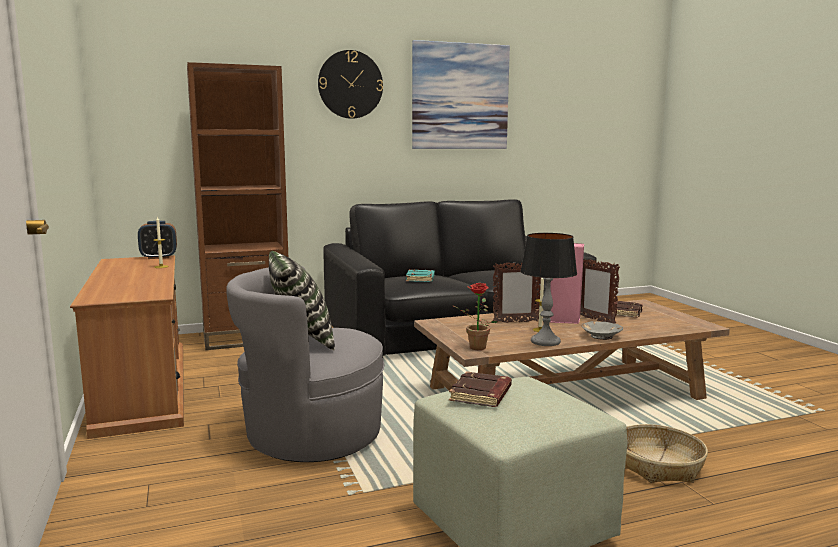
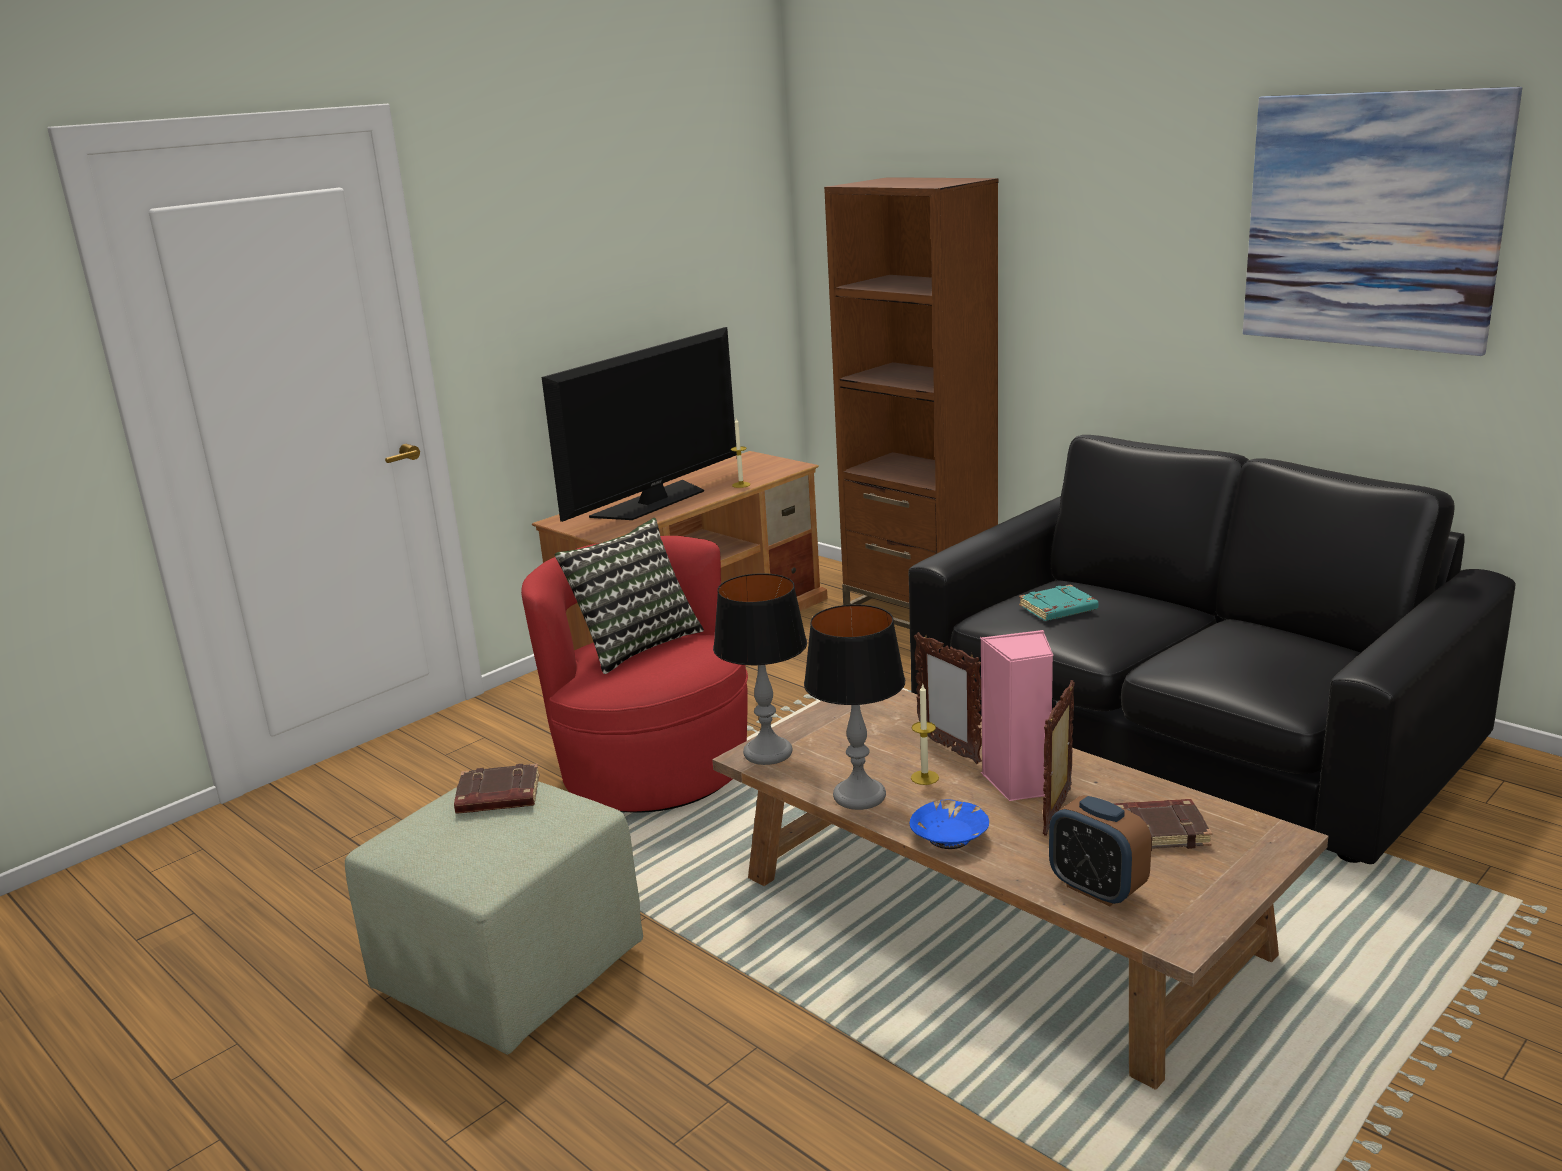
camera: 65 degrees right, 10 degrees up
(130, 281) = (653, 502): none -> television
(158, 257) = (791, 465): alarm clock -> alarm clock (1097, 889)
(310, 435) = (653, 769): grey armchair -> red armchair
(350, 84) = (1132, 196): wall clock -> none
(474, 348) = (768, 752): potted plant -> table lamp
(601, 336) = (950, 837): grey bowl -> blue bowl
(658, 465) = (772, 1067): basket -> none

